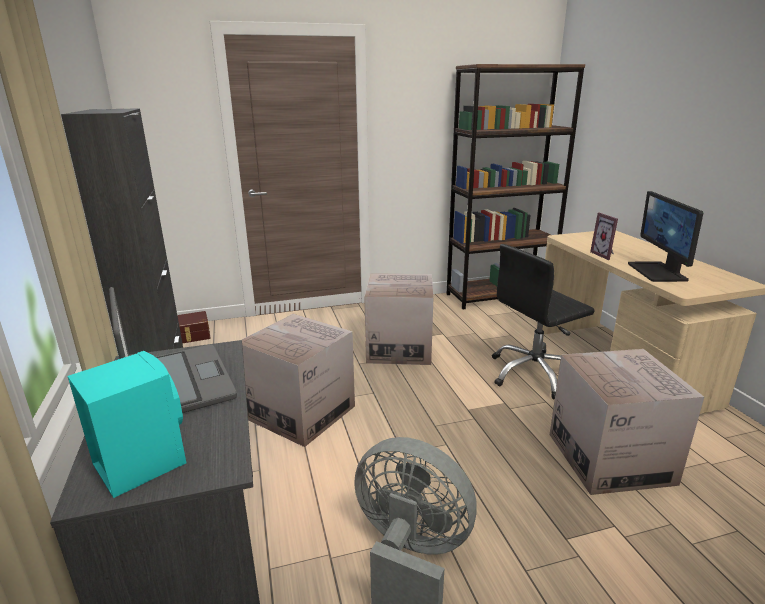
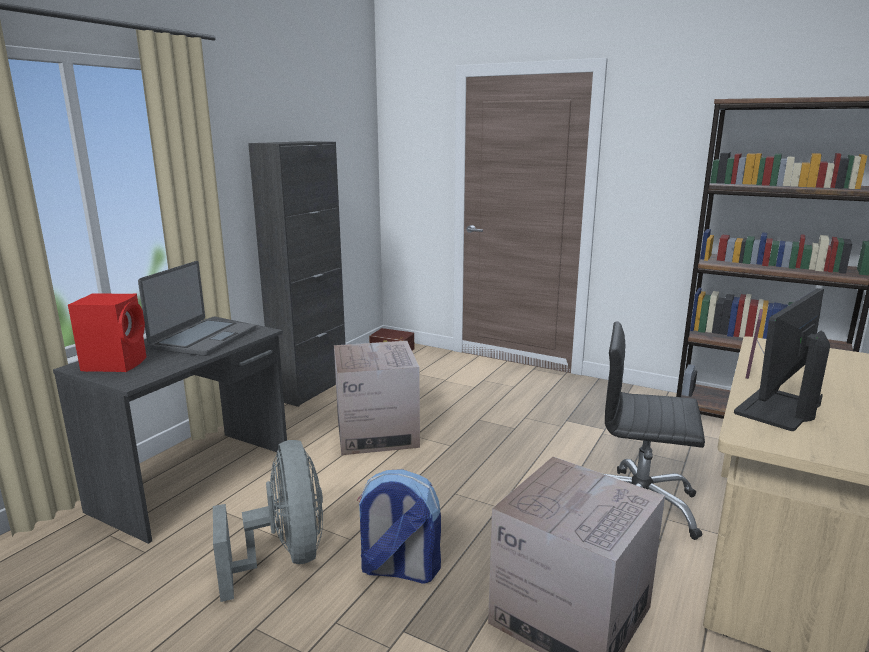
camera: 45 degrees right, 5 degrees down
(140, 462) = (116, 363): turquoise speaker -> red speaker
(399, 348) = (536, 423): cardboard box -> none
(495, 502) = (398, 569): none -> backpack

